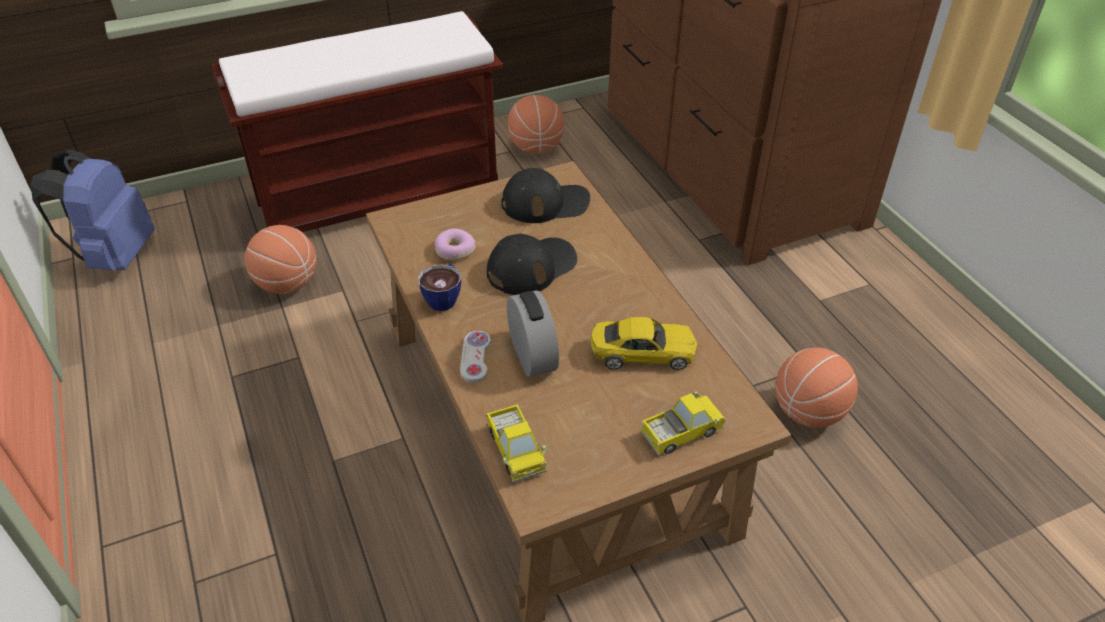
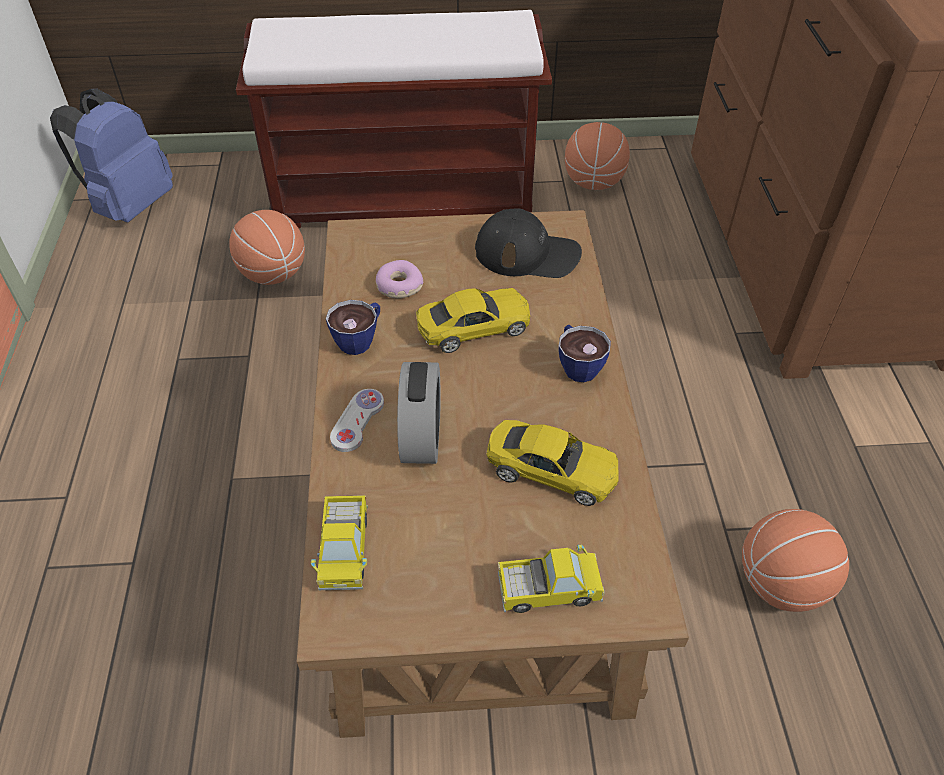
camera: 20 degrees right, 5 degrees up
(531, 267) = (474, 327): black cap -> yellow toy car
(624, 274) = (577, 365): none -> cup

